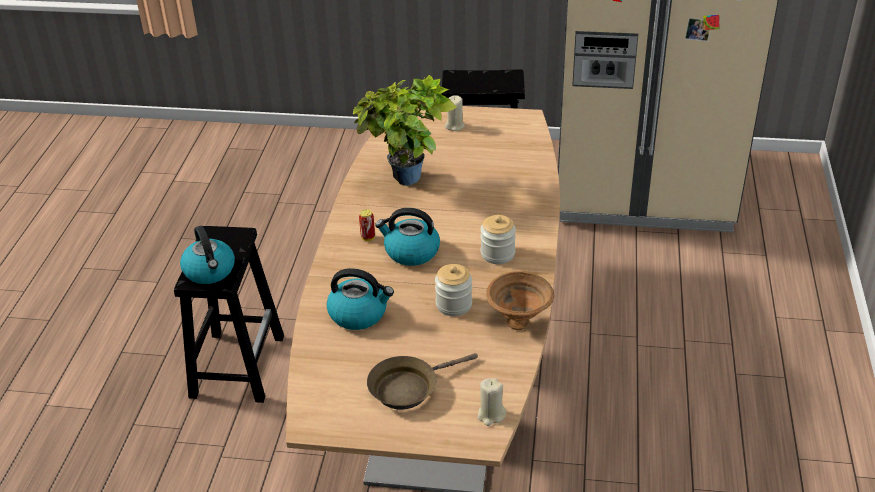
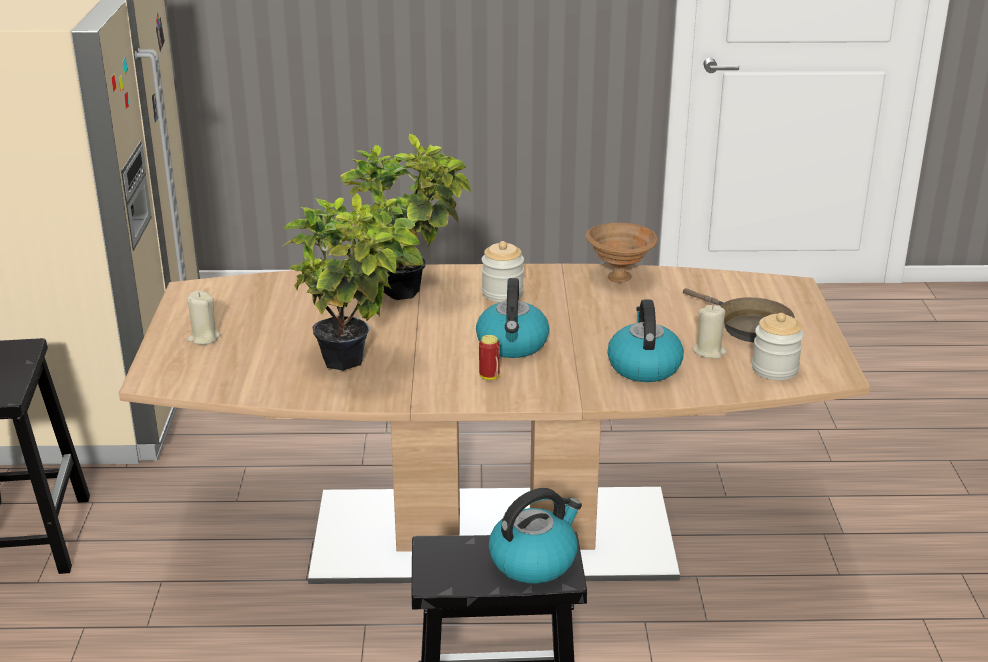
camera: 100 degrees left, 10 degrees down
(454, 304) = (603, 312): jar -> jar (774, 369)
(491, 415) = (759, 283): beige candle -> beige candle (709, 351)
(511, 209) = (411, 290): none -> potted plant

